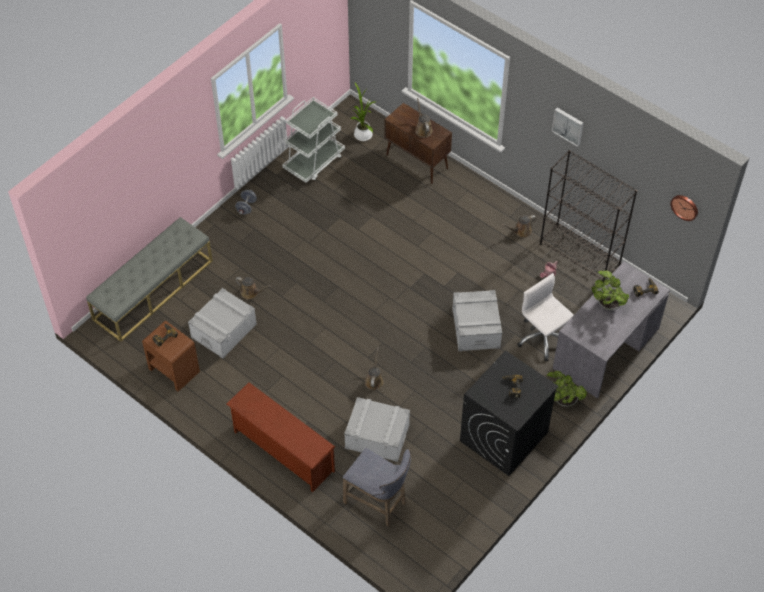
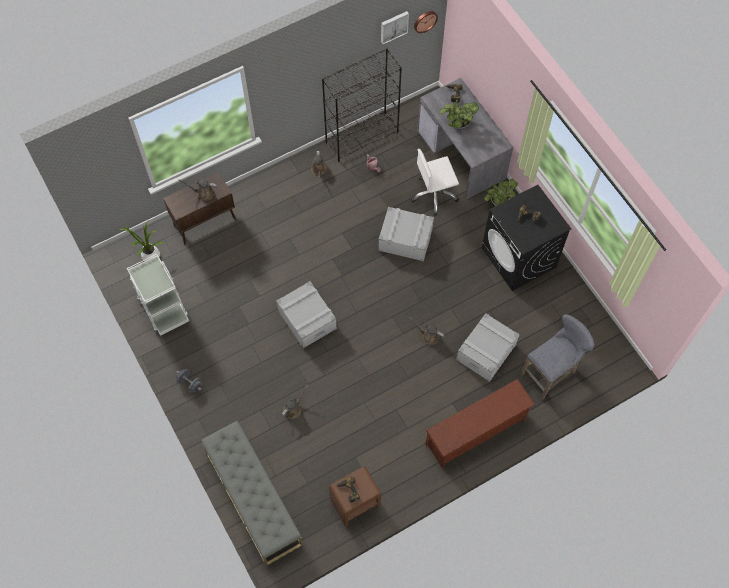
camera: 70 degrees left, 10 degrees up
(224, 330) = (327, 445): grey storage box -> grey storage box (307, 320)
(568, 126) = (313, 63): picture -> picture (393, 26)

